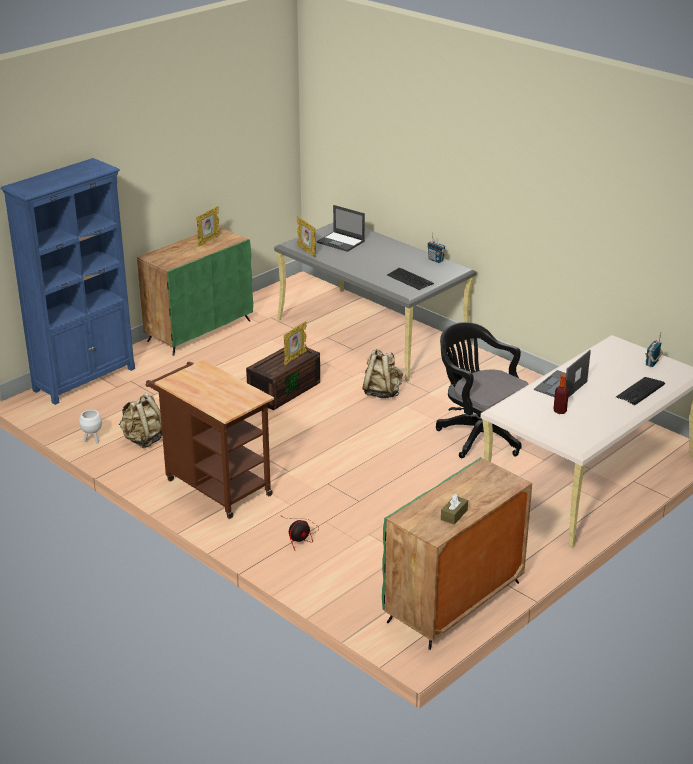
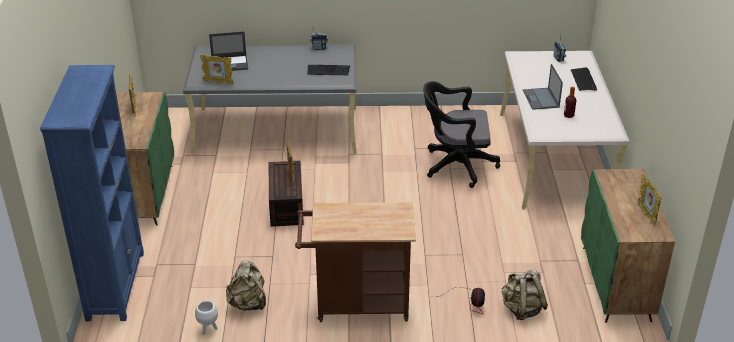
camera: 45 degrees left, 5 degrees up
(382, 392) = (353, 170): beige backpack -> beige backpack (522, 309)
(454, 515) = (646, 215): brown tissue box -> picture frame

